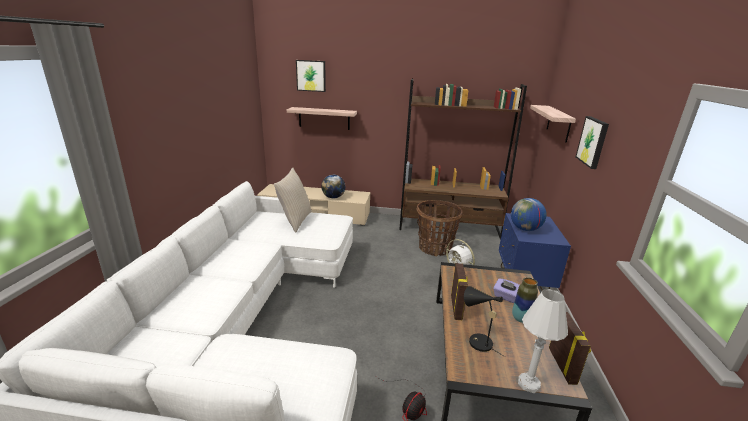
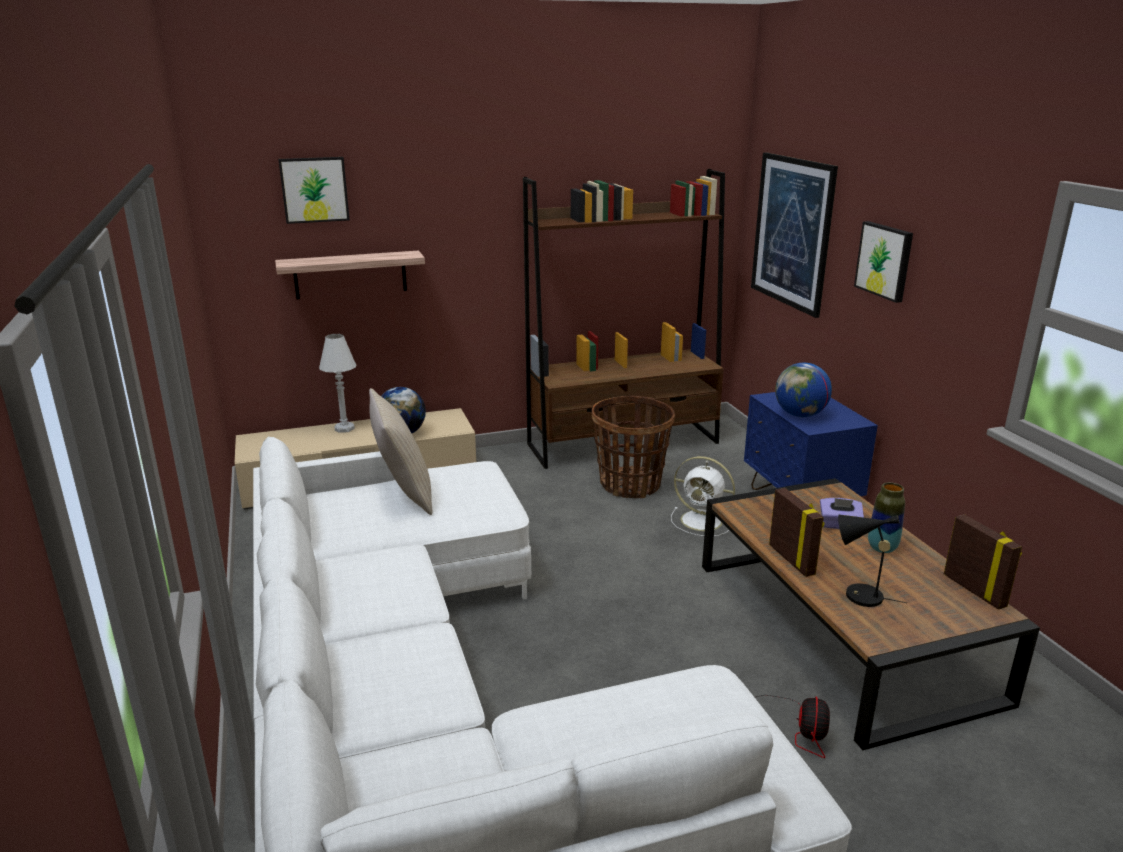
camera: 25 degrees left, 0 degrees up
(528, 384) = (958, 625): white table lamp -> white table lamp (344, 428)
(558, 123) = (792, 232): shelf -> picture

